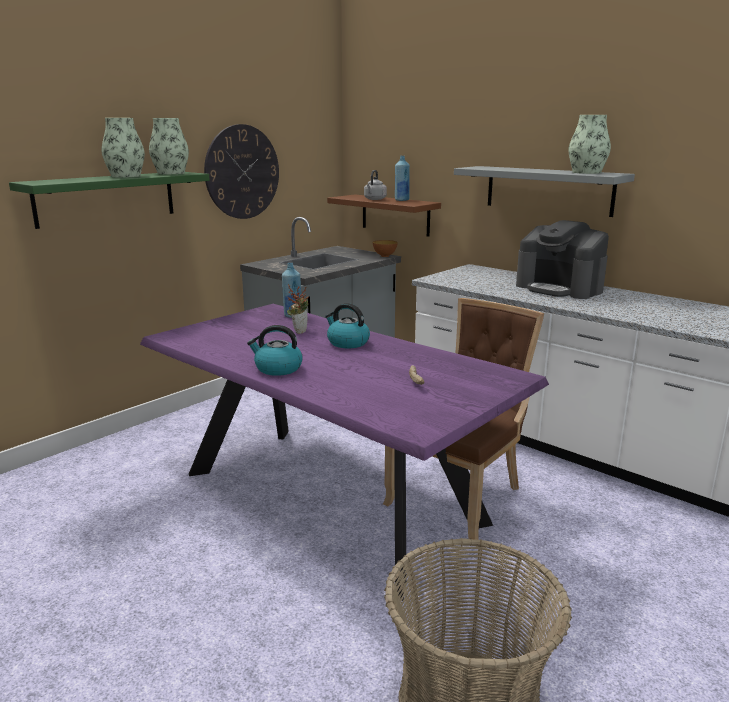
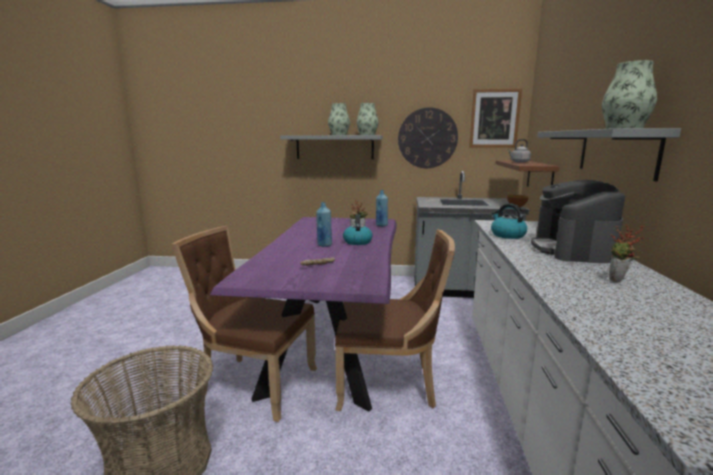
camera: 55 degrees right, 5 degrees down
(106, 198) = (334, 147): green shelf -> grey shelf
(277, 369) = (293, 240): kettle -> kettle (507, 235)
(312, 140) = (494, 118): none -> picture
(362, 587) = (254, 383): none -> brown chair
(401, 200) = (535, 163): blue bottle -> blue bottle (324, 245)
(644, 303) = (618, 281): none -> potted plant

